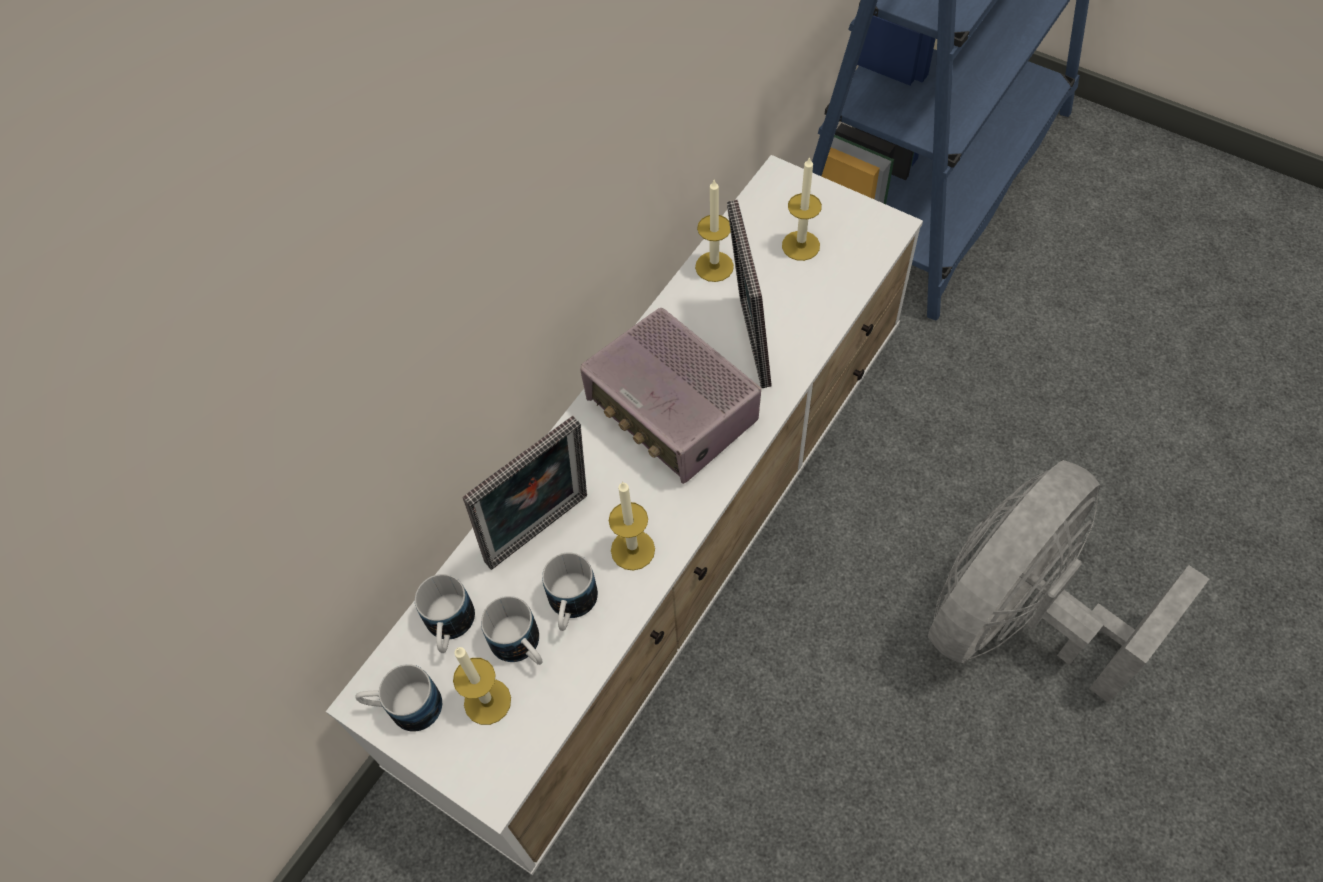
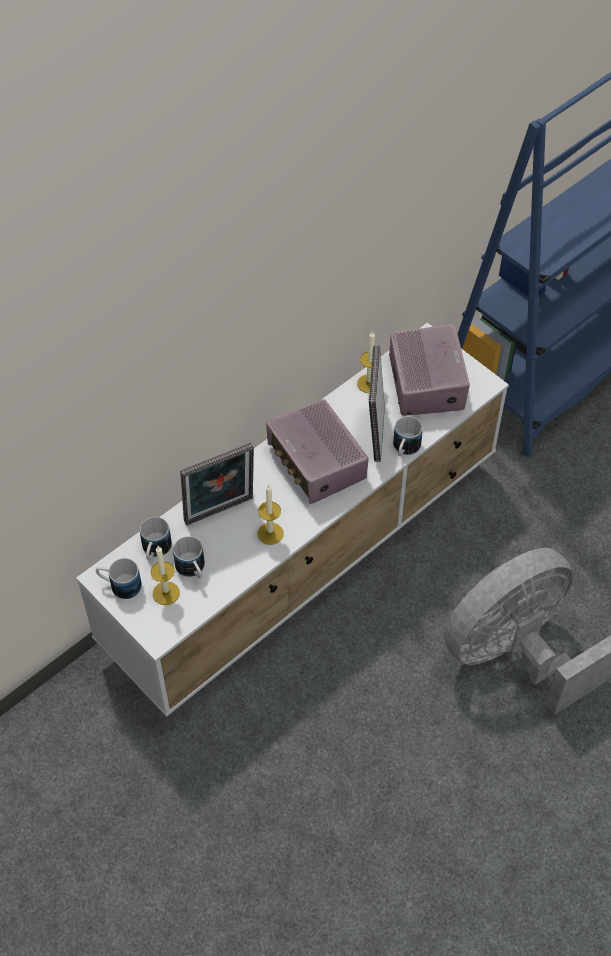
camera: 10 degrees right, 5 degrees down
(571, 607) = (226, 555): mug -> mug (404, 449)
(800, 245) = (426, 383): candle -> radio

